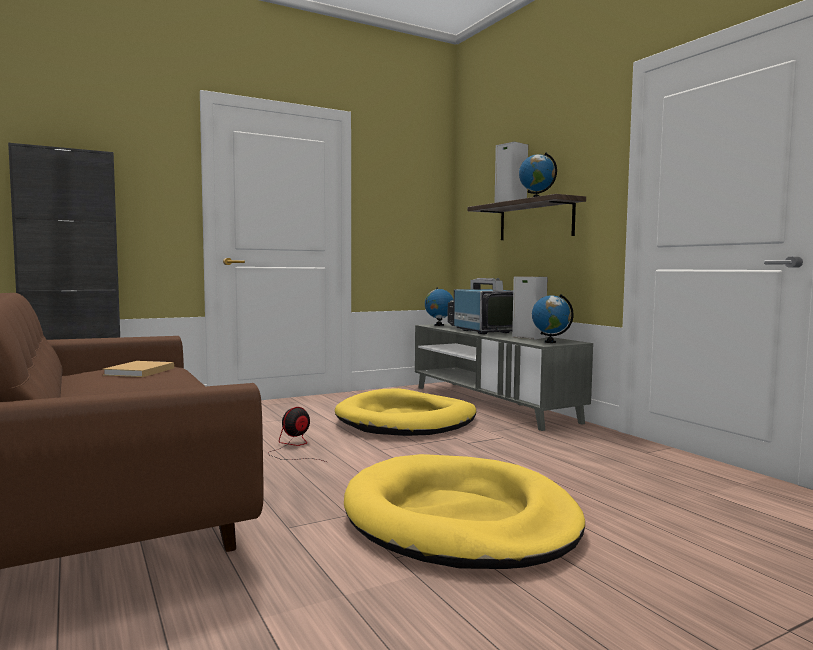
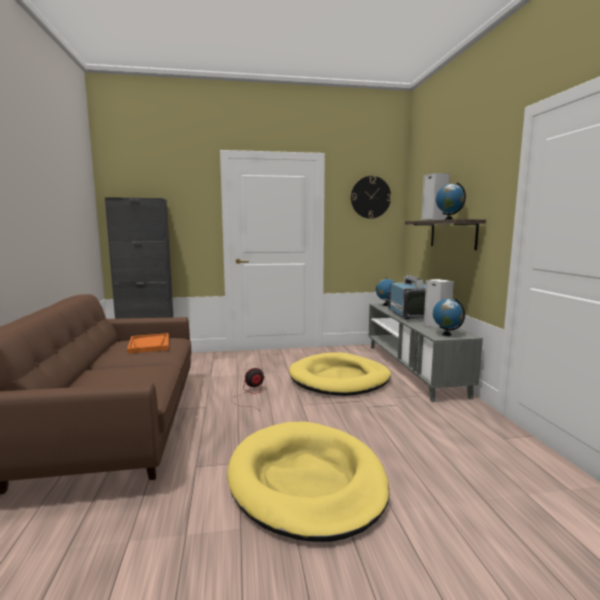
camera: 20 degrees right, 5 degrees up
(138, 372) = (149, 345): beige book -> orange tray
(410, 178) = (370, 197): none -> wall clock

